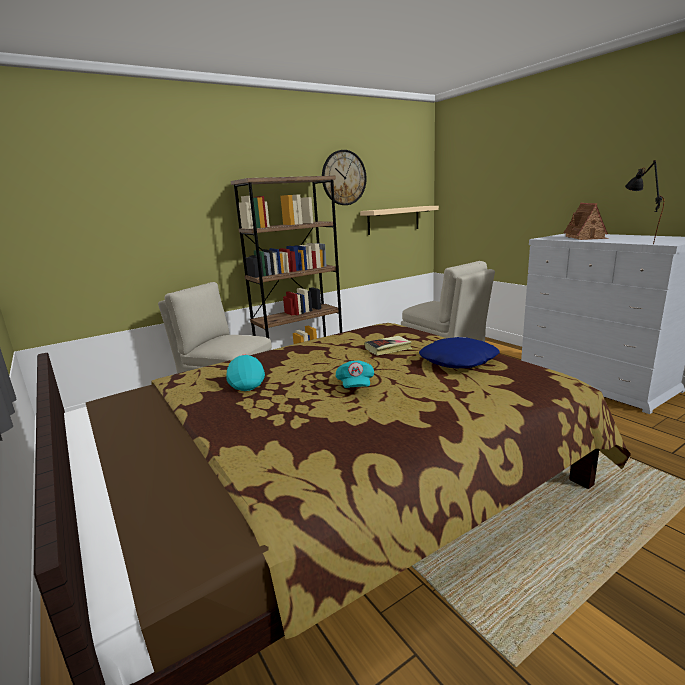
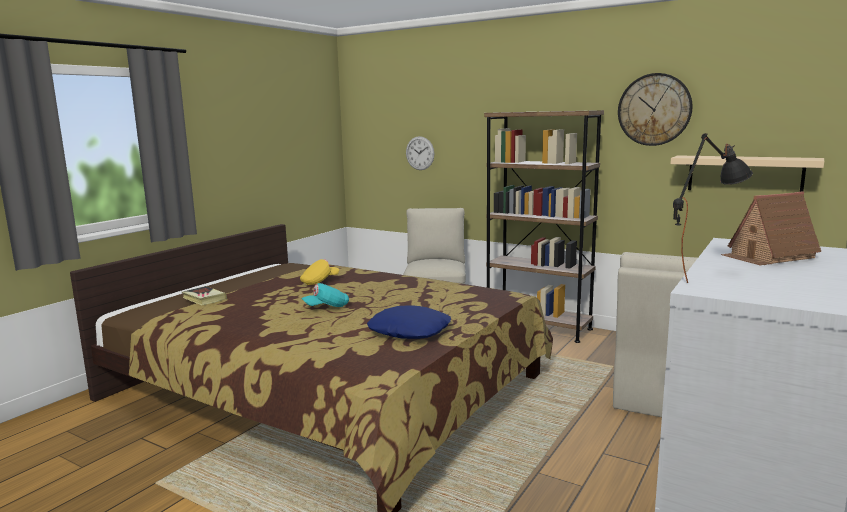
camera: 65 degrees right, 5 degrees down
(129, 232) = (420, 153): none -> wall clock
(246, 383) = (319, 281): turquoise cap -> yellow cap
(388, 348) = (426, 304): book -> book (204, 298)

